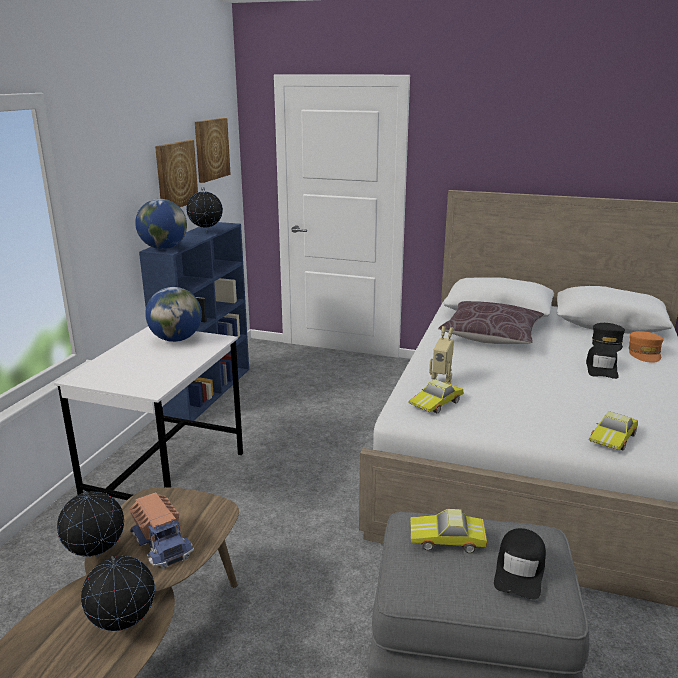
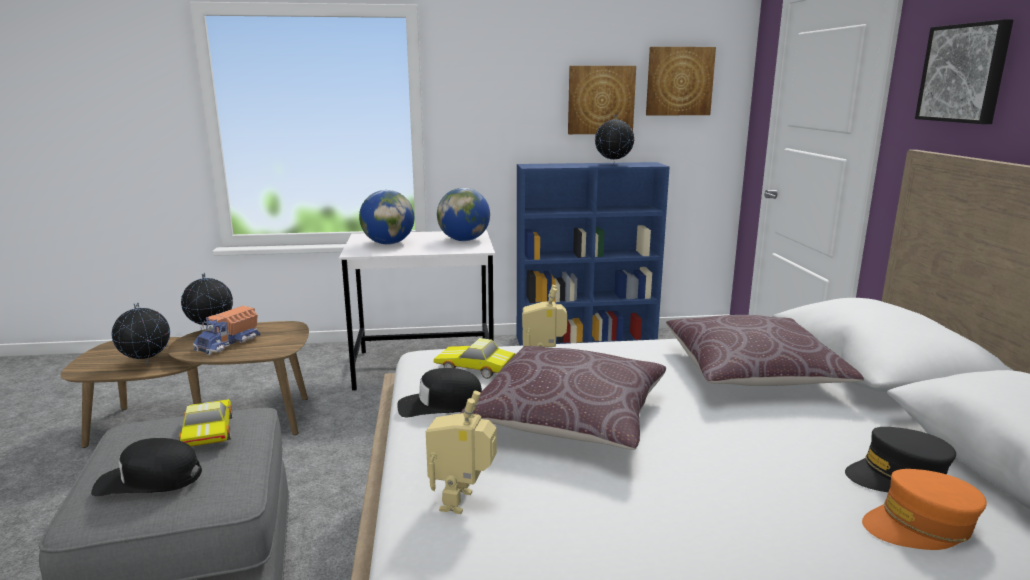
camera: 65 degrees right, 5 degrees down
(163, 248) = (536, 165): globe -> globe (388, 243)
(470, 147) = (965, 73): none -> picture
(527, 391) = (569, 418): none -> brown pillow
(601, 368) = (755, 476): black cap -> black cap (440, 404)
(614, 438) = (463, 502): toy car -> toy robot

